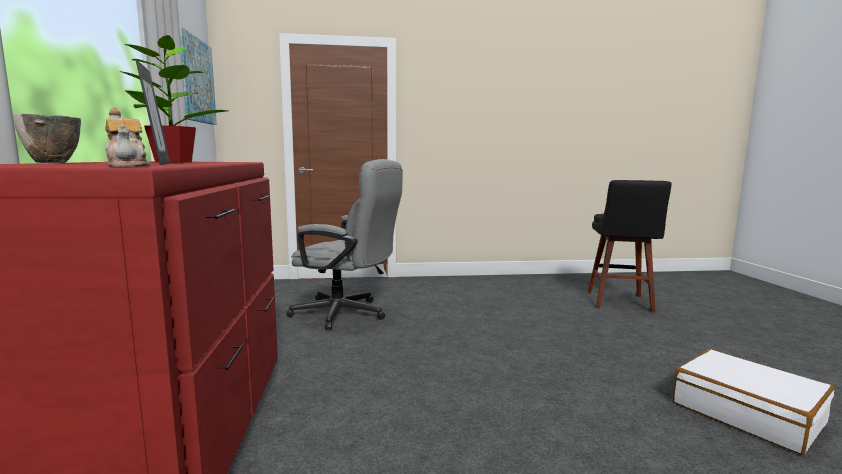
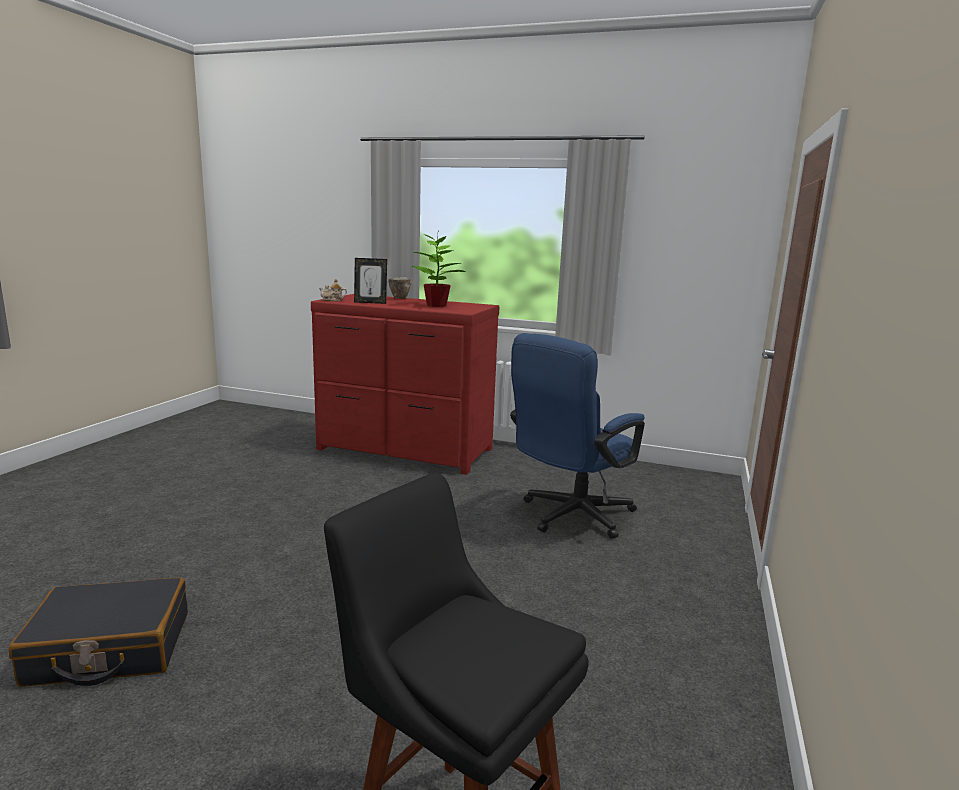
camera: 115 degrees right, 5 degrees up
(195, 80) = (712, 228): picture -> none
(347, 314) = (570, 517): grey office chair -> blue office chair
(747, 413) = (109, 649): white suitcase -> black suitcase

